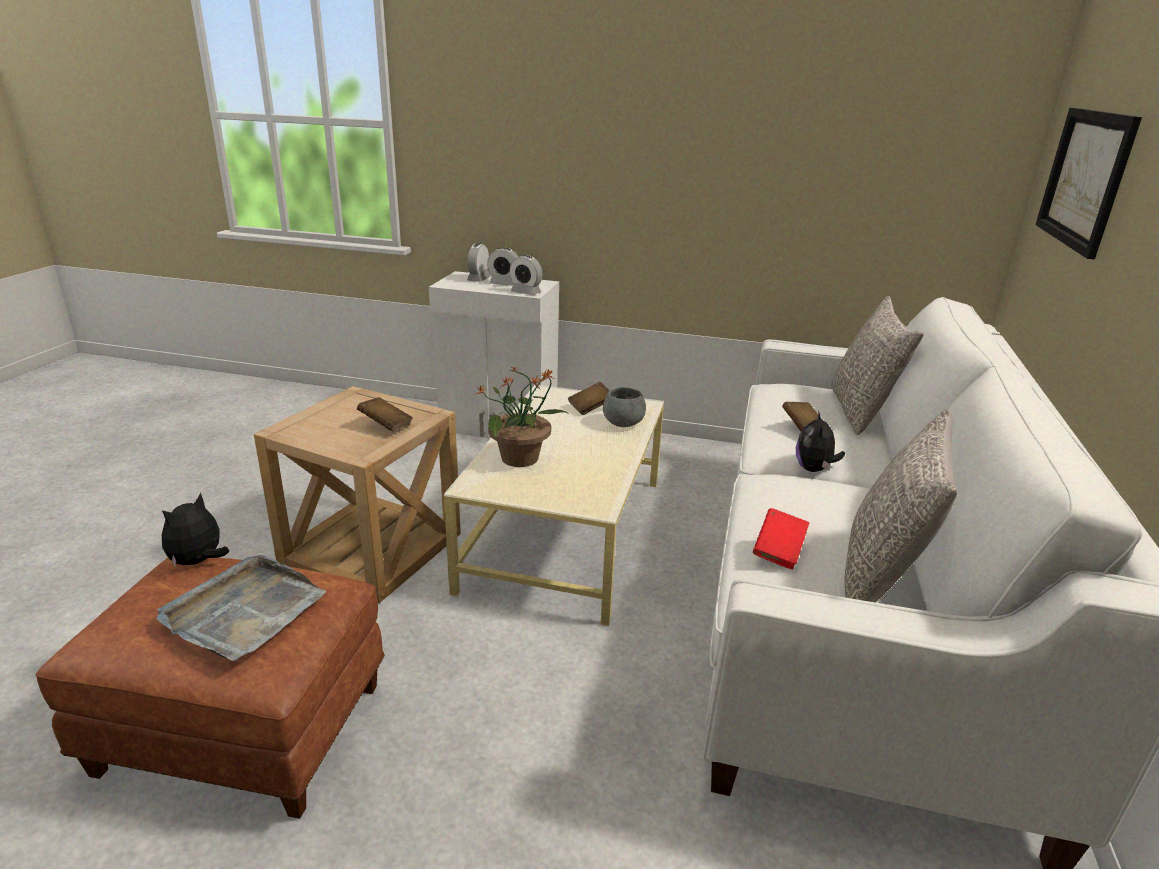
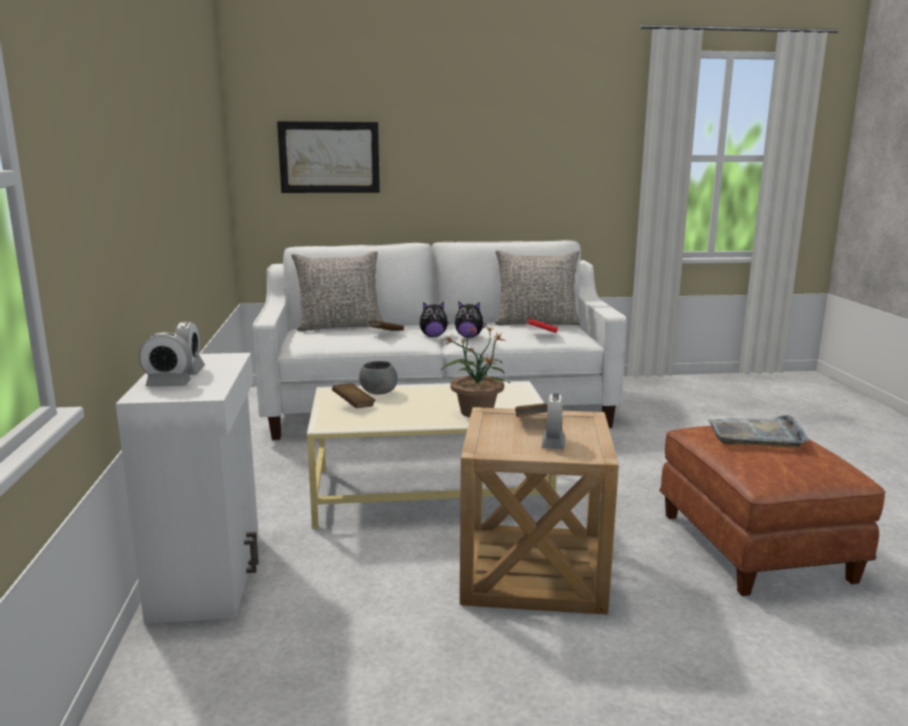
camera: 110 degrees left, 10 degrees down
(198, 562) = (748, 471): plush toy -> plush toy (469, 336)
(525, 292) = (229, 359): alarm clock -> alarm clock (553, 443)

